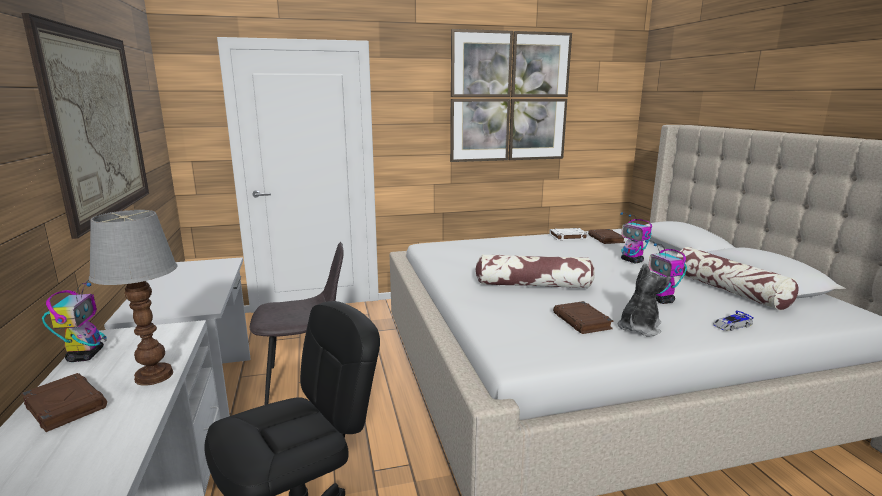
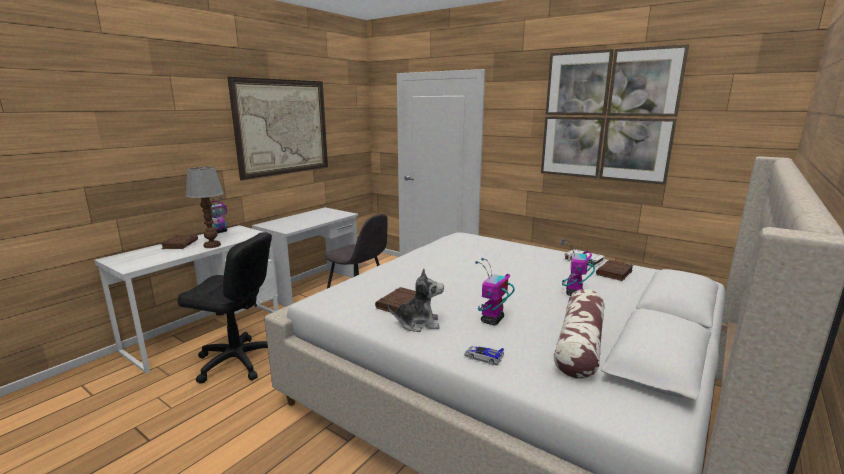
camera: 50 degrees right, 0 degrees up
(533, 285) = (442, 276): pillow -> none

